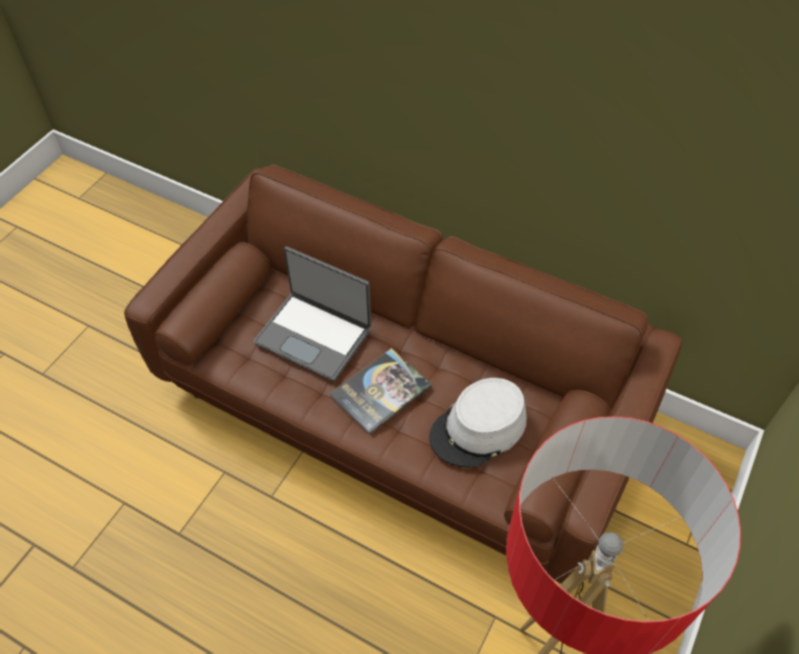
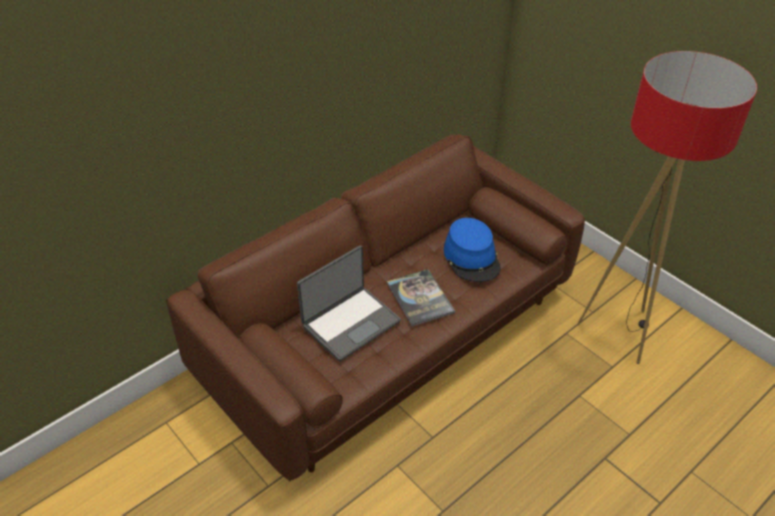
camera: 70 degrees left, 10 degrees down
(478, 429) = (472, 258): grey hat -> blue hat

